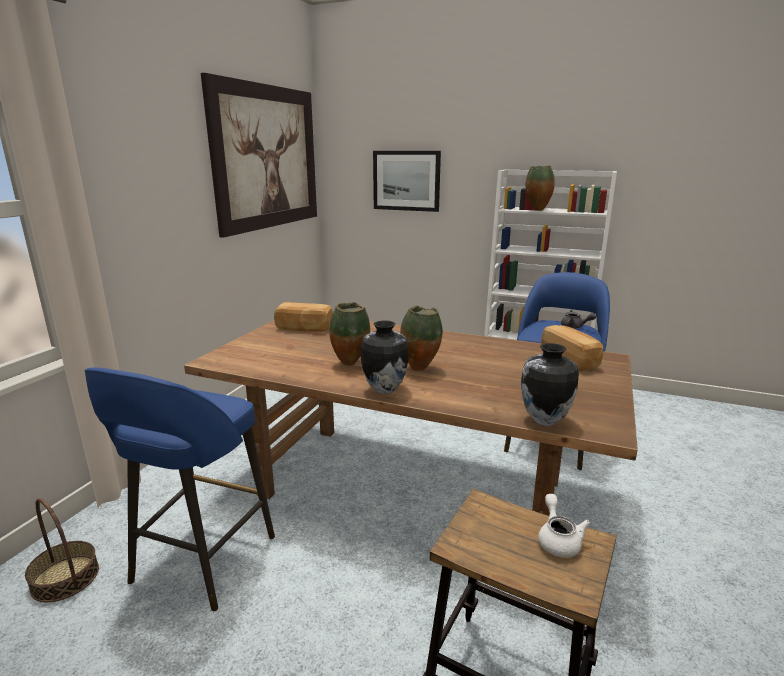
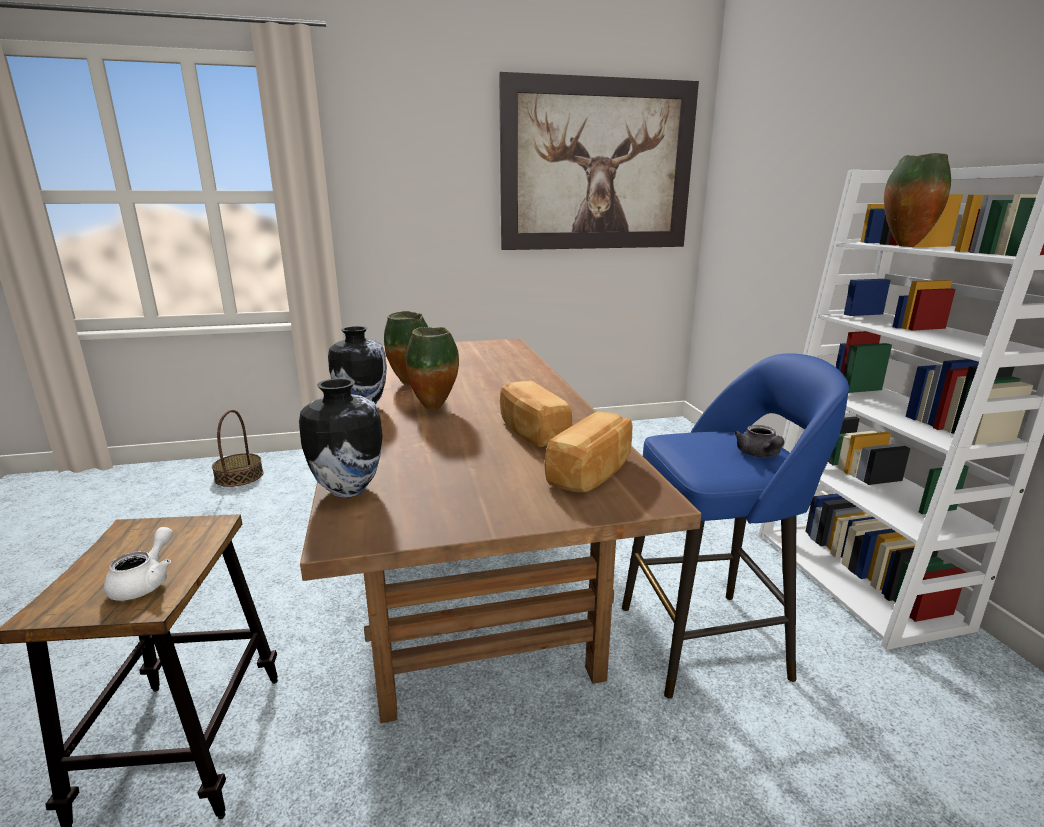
camera: 55 degrees right, 0 degrees up
(201, 562) = (281, 511): blue stool -> none
(304, 329) = (479, 352): bread -> bread (532, 432)
(406, 180) = (782, 197): picture -> none
(558, 540) = (146, 582): white teapot -> white teapot turned 45 degrees counterclockwise

